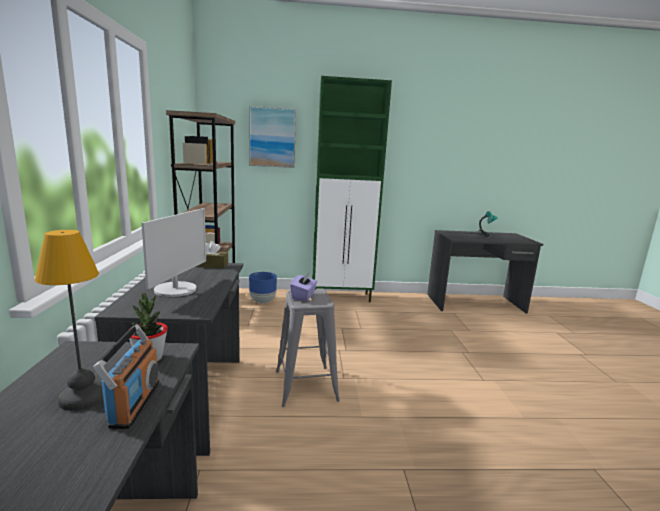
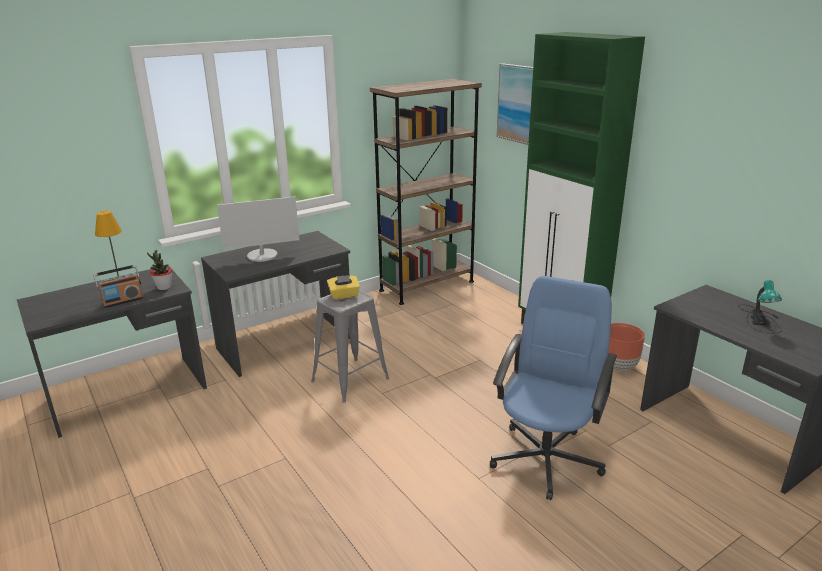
camera: 60 degrees right, 10 degrees up
(212, 265) = (327, 244): brown tissue box -> none
(263, 301) = (473, 301): blue planter -> none
(303, 296) = (344, 296): purple tissue box -> yellow tissue box
(394, 299) = (619, 366): none -> brown planter
(473, 351) = (546, 458): none -> blue office chair

